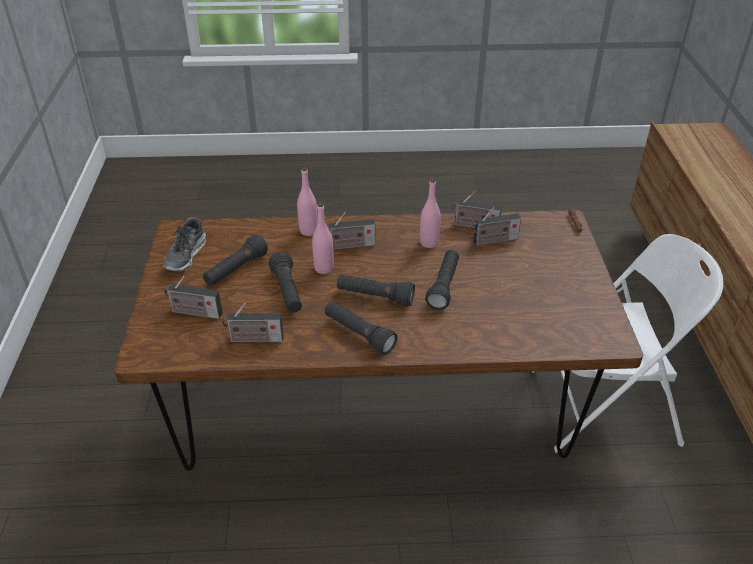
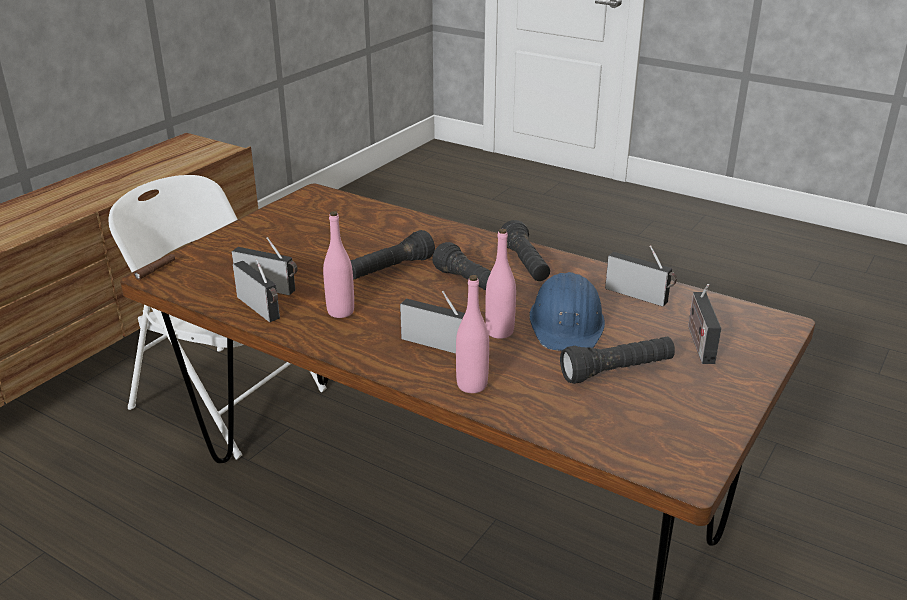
camera: 145 degrees left, 10 degrees down
(186, 255) = (682, 420): shoe -> none
(194, 313) = (699, 342): radio -> radio turned 135 degrees counterclockwise
(287, 292) = (567, 324): black flashlight -> blue hard hat

